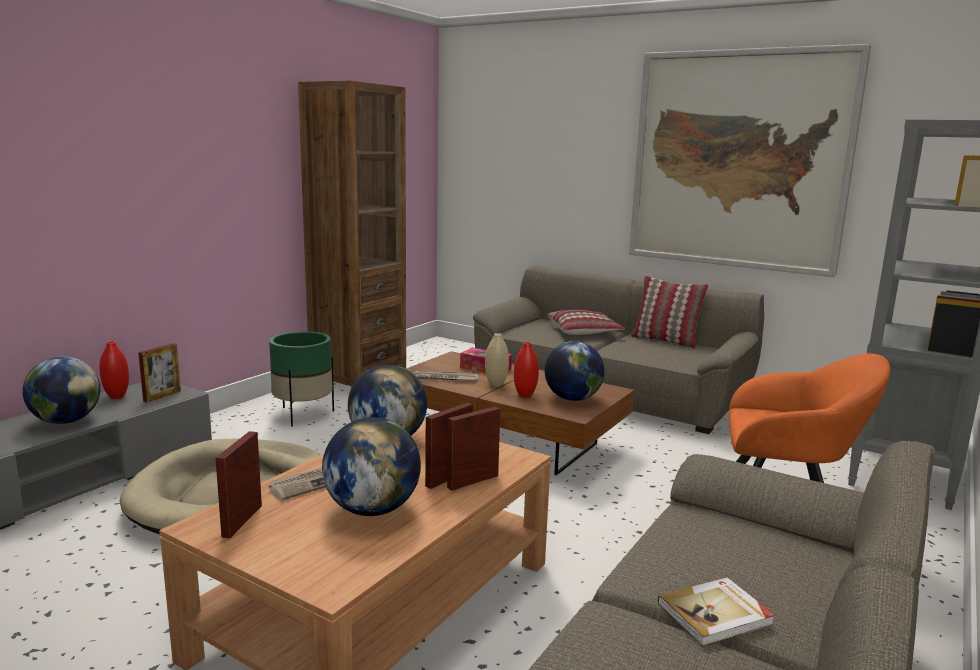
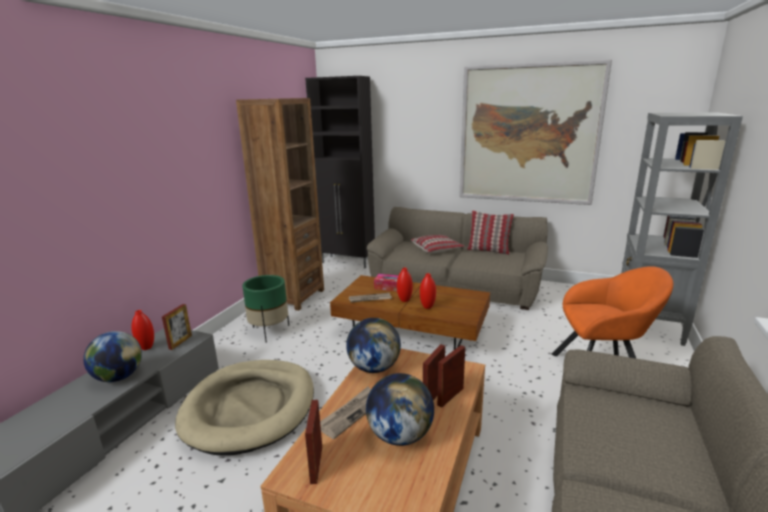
camera: 10 degrees left, 5 degrees up
(459, 347) = (348, 262): none -> black cabinet
(496, 385) = (404, 300): beige vase -> red vase
(572, 399) = (458, 305): globe -> none
(716, 614) = (647, 477): book -> none

